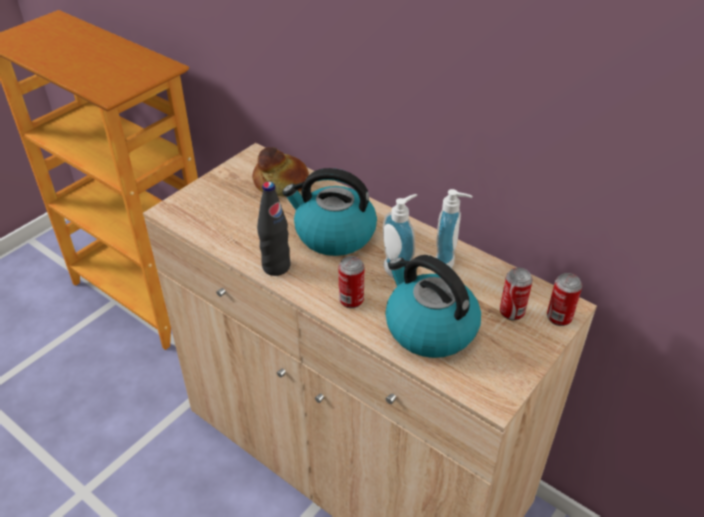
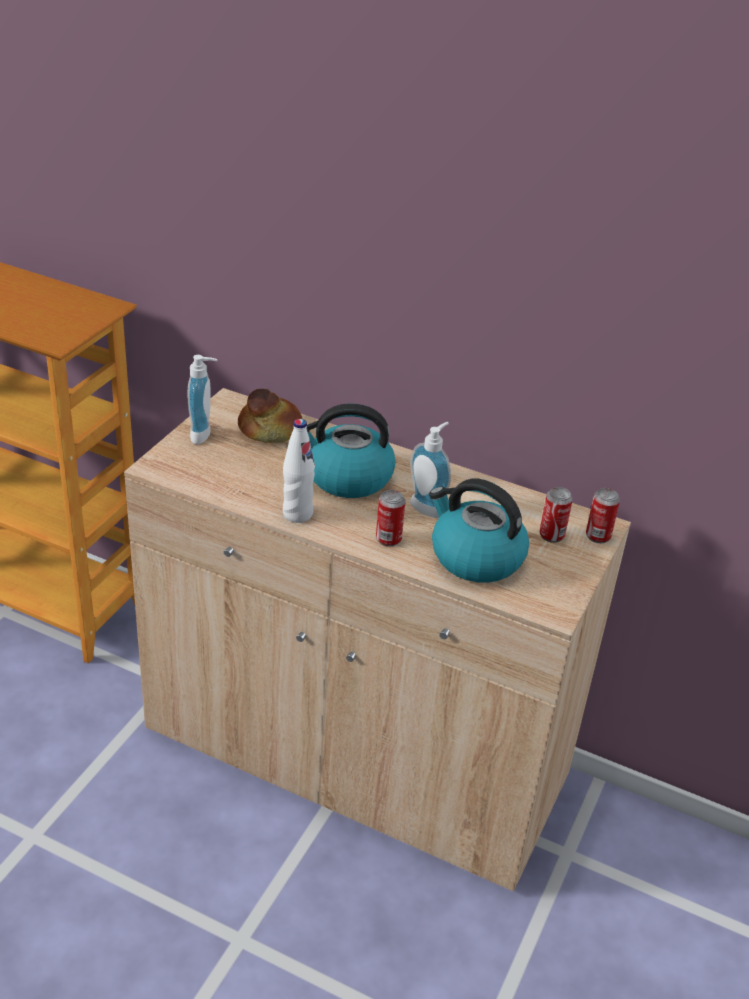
camera: 15 degrees left, 5 degrees down
(276, 267) = (297, 514): black bottle -> white bottle
(448, 264) = (476, 496): soap dispenser -> soap dispenser (204, 435)

